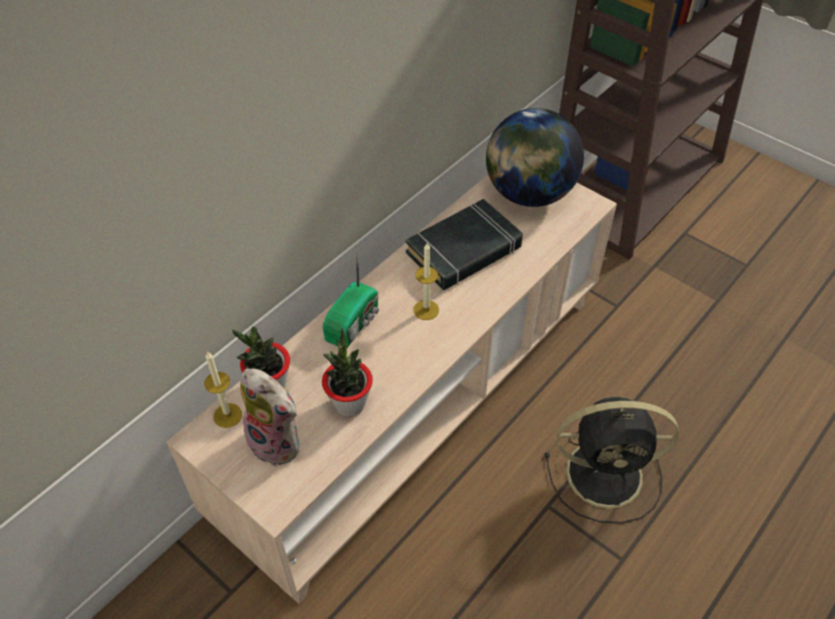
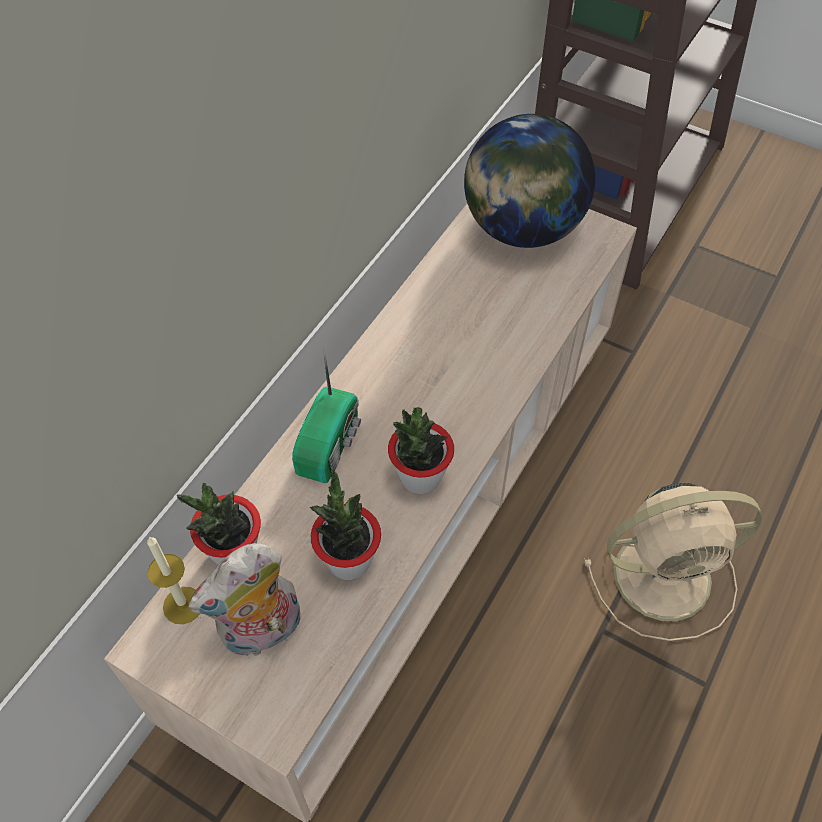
camera: 10 degrees left, 5 degrees up
(278, 441) = (262, 632): plush toy -> plush toy turned 120 degrees clockwise
(413, 355) = (420, 477): none -> potted plant
(426, 310) = (423, 410): candle -> none
(464, 250) = (455, 319): black book -> none
(607, 474) = (666, 575): black fan -> beige fan

